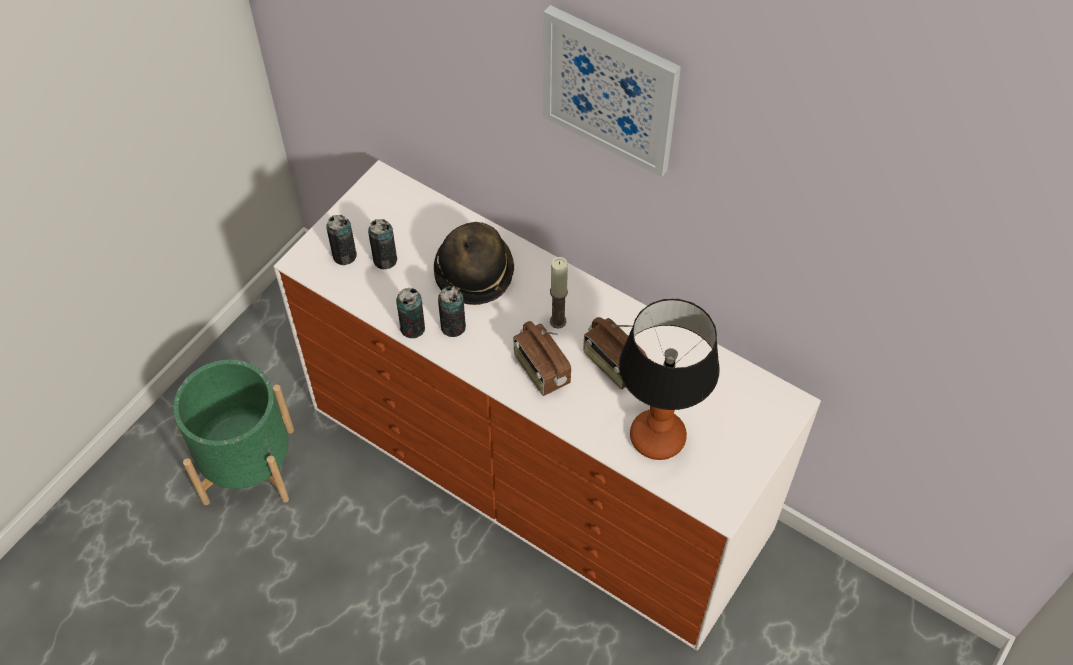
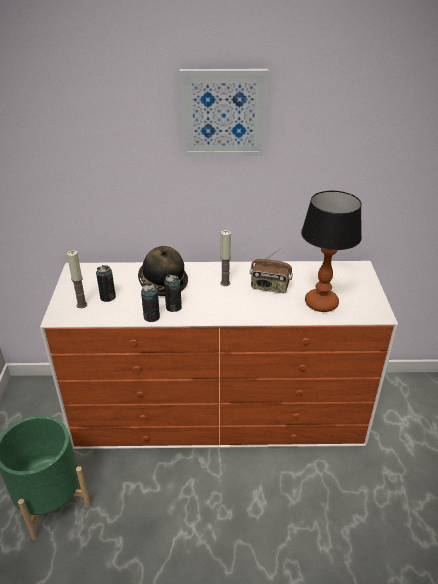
camera: 35 degrees left, 20 degrees down
(344, 256) = (82, 305): can -> candle
(541, 371) = (238, 304): radio -> none

